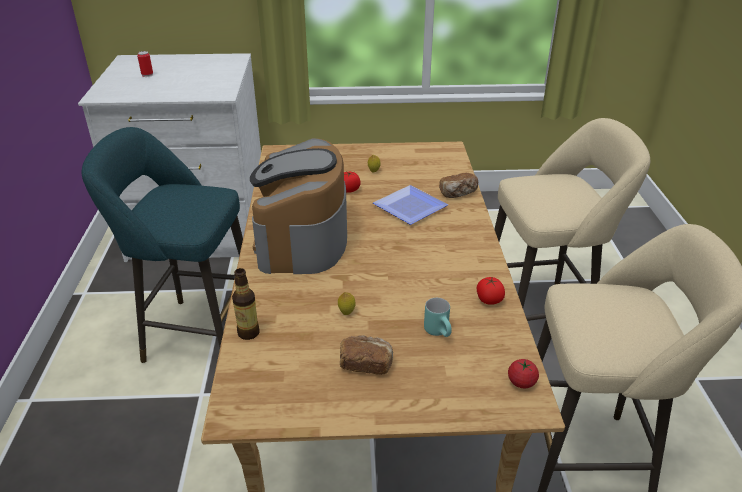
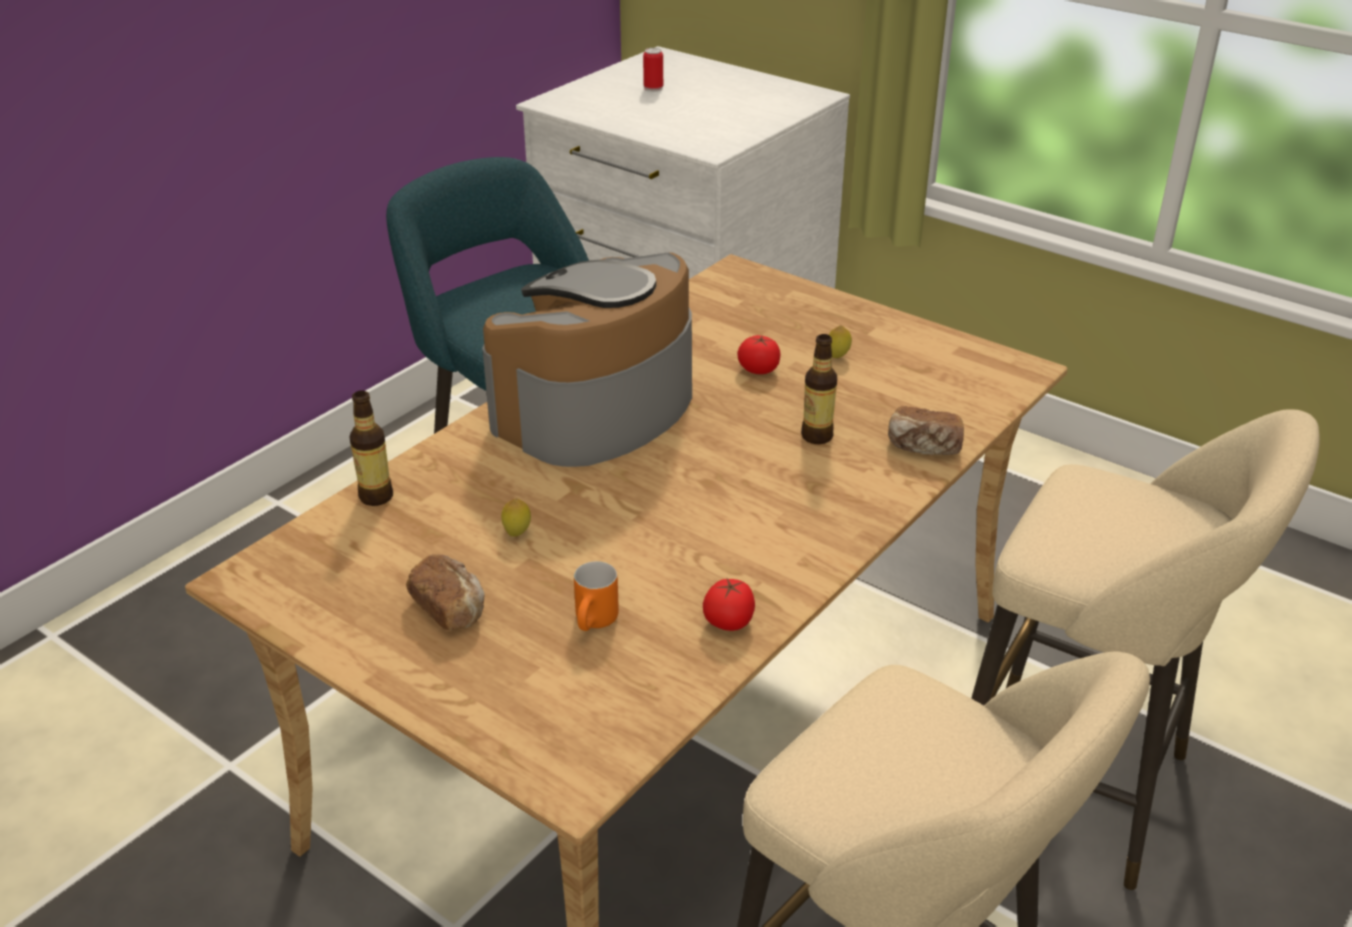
camera: 40 degrees right, 0 degrees up
(412, 207) = (817, 436): plate -> bottle
(440, 332) = (596, 624): turquoise mug -> orange mug
(521, 382) = (606, 749): tomato -> none

